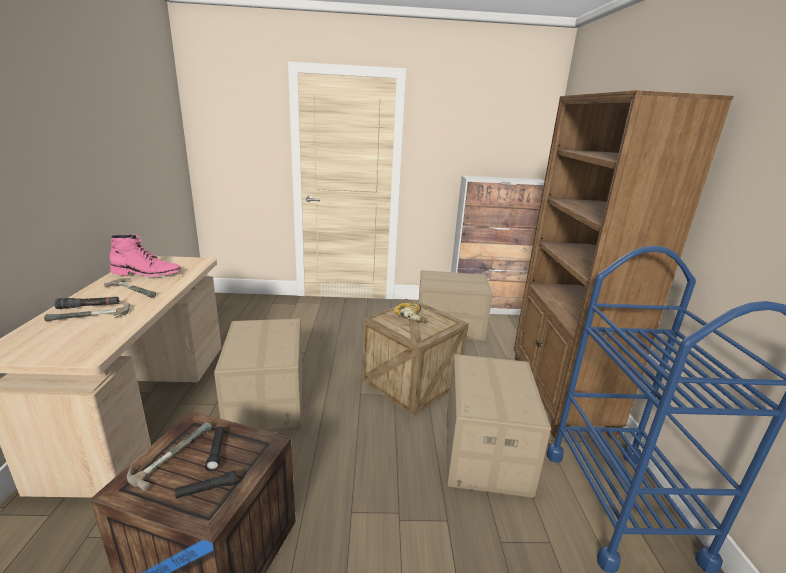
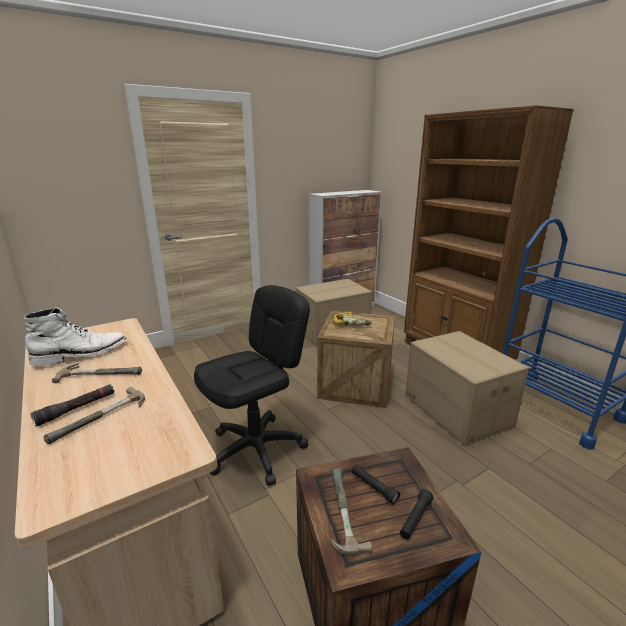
camera: 30 degrees left, 0 degrees up
(147, 274) = (81, 354): pink boot -> white boot
(267, 401) = (256, 449): cardboard box -> black office chair

